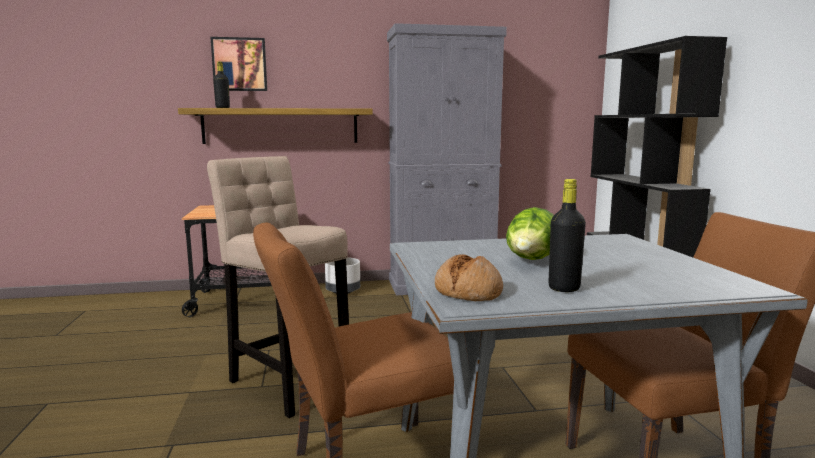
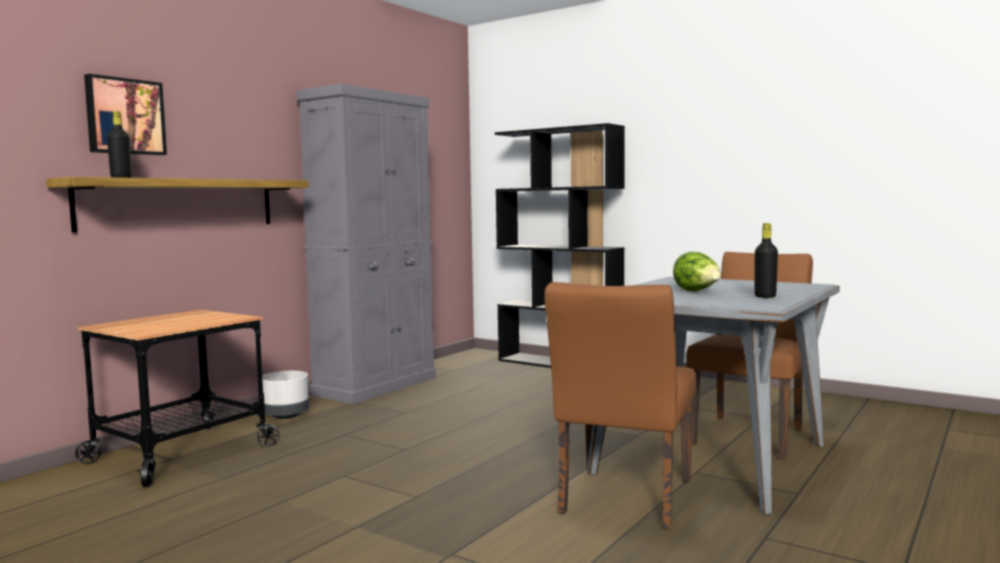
camera: 45 degrees left, 5 degrees down
(287, 382) = (431, 486): beige stool -> none
(468, 291) = (740, 304): bread -> none

